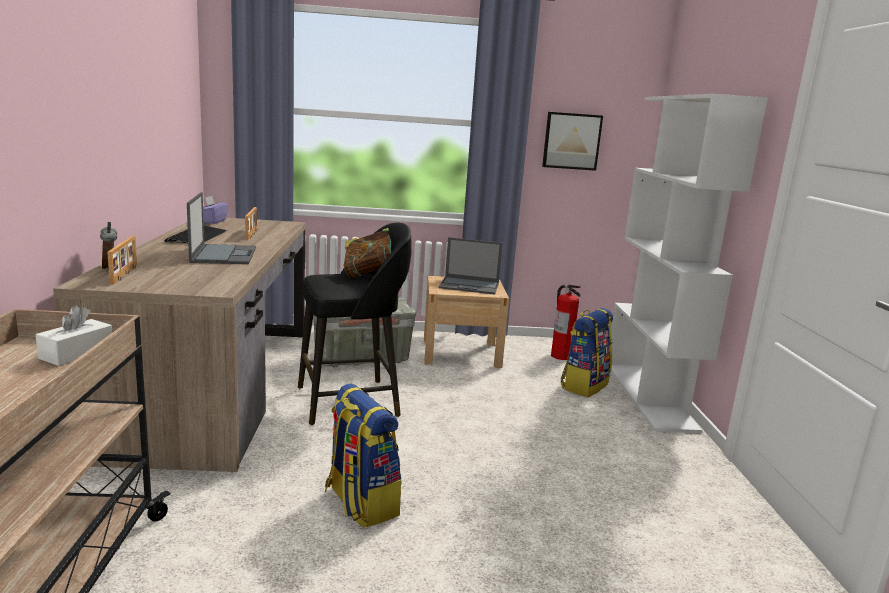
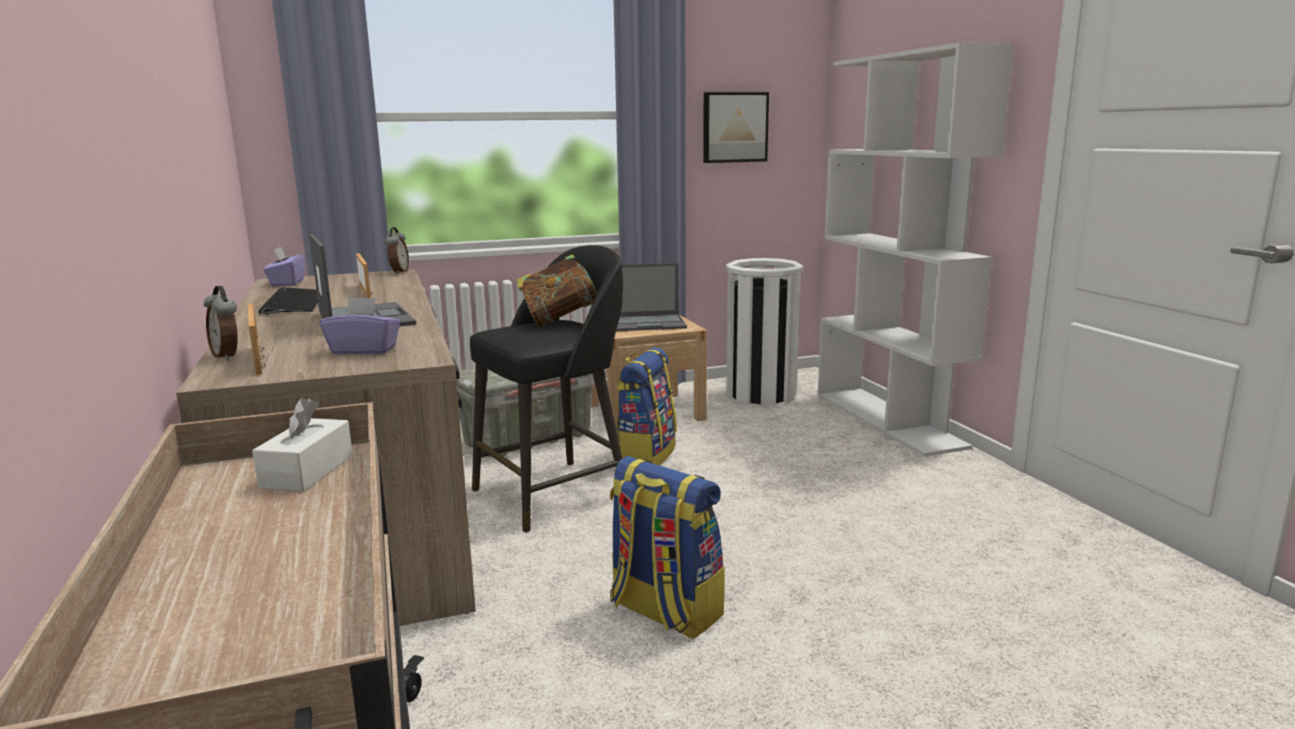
camera: 15 degrees left, 0 degrees up
(192, 278) = (364, 350): none -> purple tissue box
(291, 223) = (398, 272): none -> alarm clock
(560, 356) = (761, 394): fire extinguisher -> white trash can
(584, 385) = (812, 422): backpack -> backpack (645, 455)

